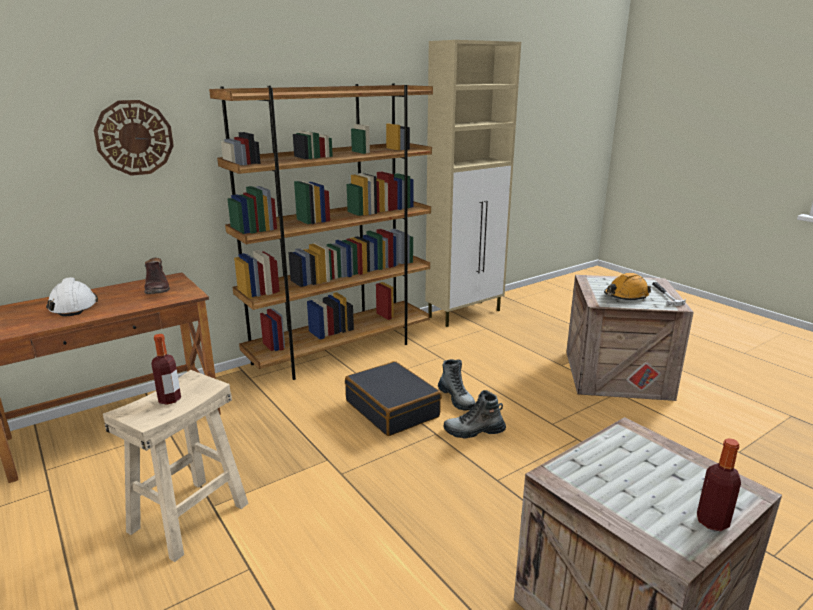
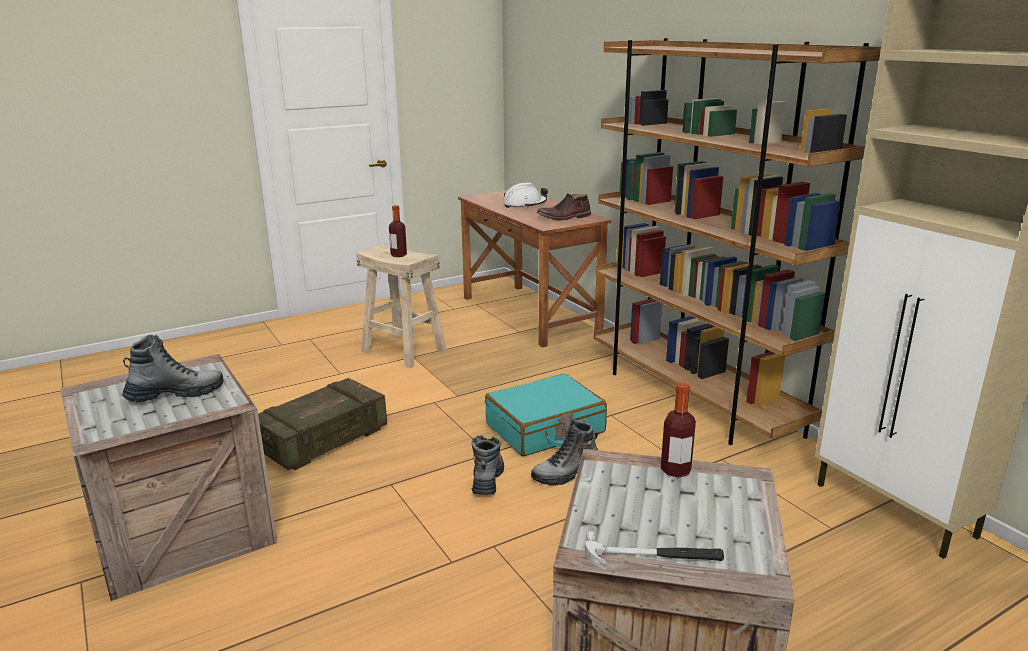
camera: 95 degrees right, 0 degrees up
(134, 138) = (608, 83): wall clock -> none
(392, 409) = (545, 429): black suitcase -> turquoise suitcase
(431, 543) = (323, 440): none -> crate
(625, 296) = (640, 500): orange hard hat -> none
(634, 472) = (176, 394): none -> boot
(712, 521) = (90, 412): bottle -> bottle (675, 470)

